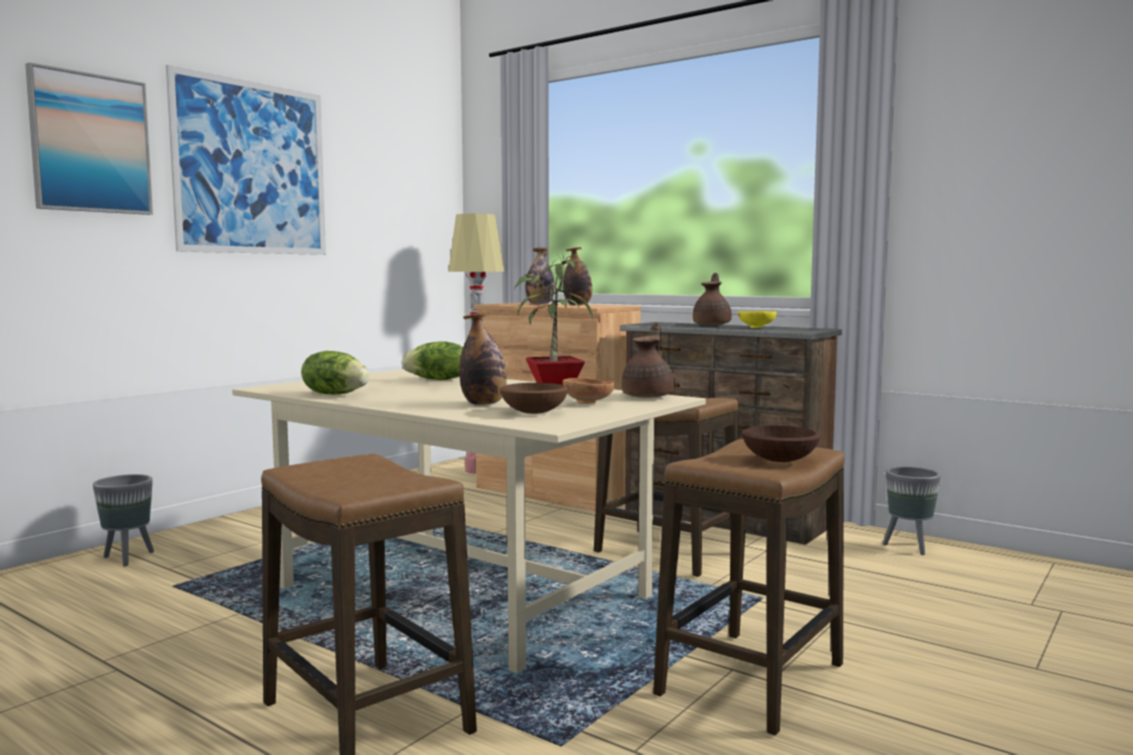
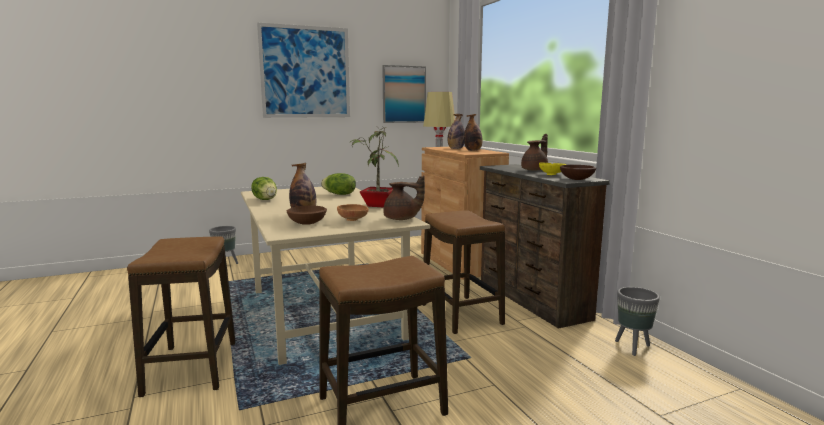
camera: 30 degrees right, 5 degrees up
(90, 143) = (218, 66): picture -> picture (404, 94)
(649, 396) = (402, 219): brown teapot -> brown teapot turned 60 degrees clockwise
(780, 459) = (388, 275): brown bowl -> brown bowl (577, 179)

